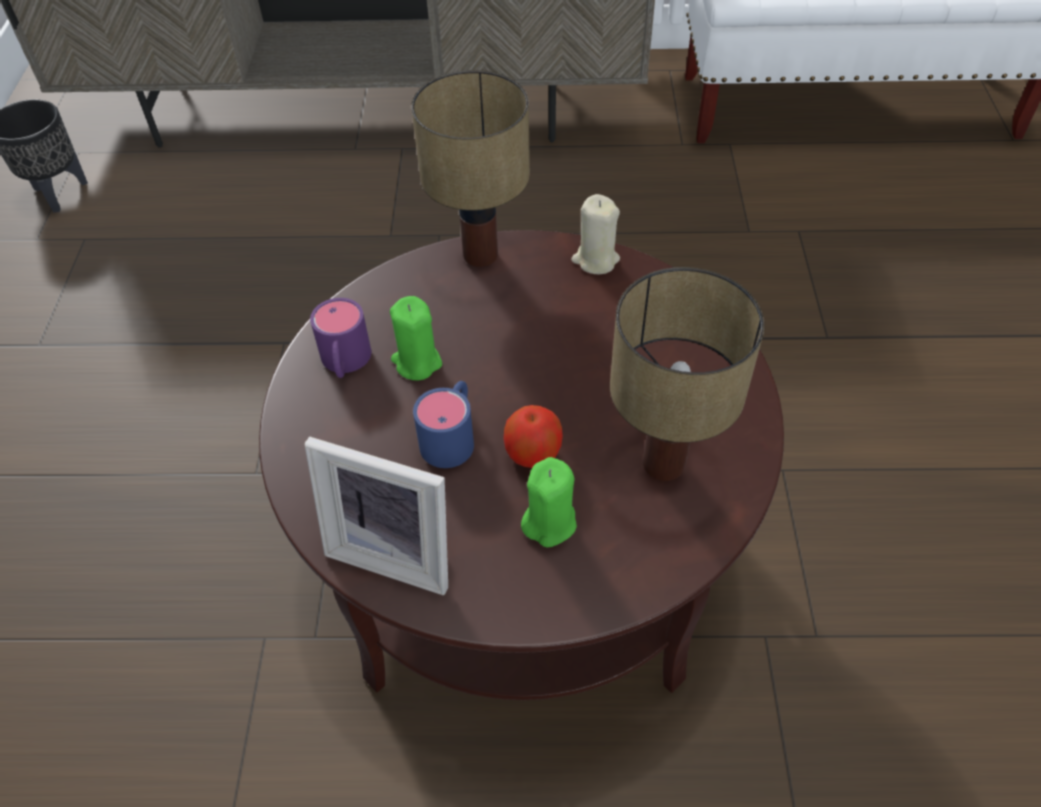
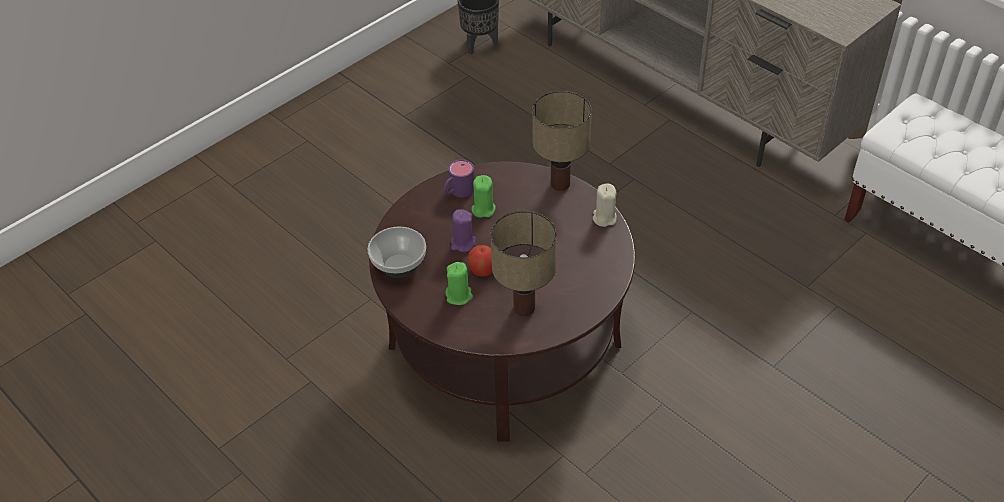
camera: 45 degrees right, 5 degrees down
(396, 550) = (400, 266): picture frame -> bowl
(452, 435) = (463, 244): blue mug -> purple candle

